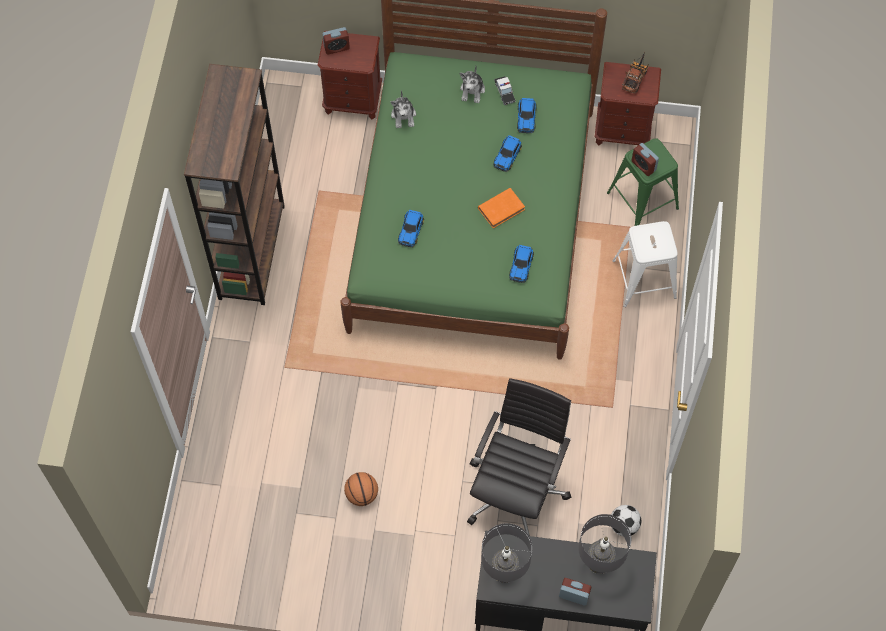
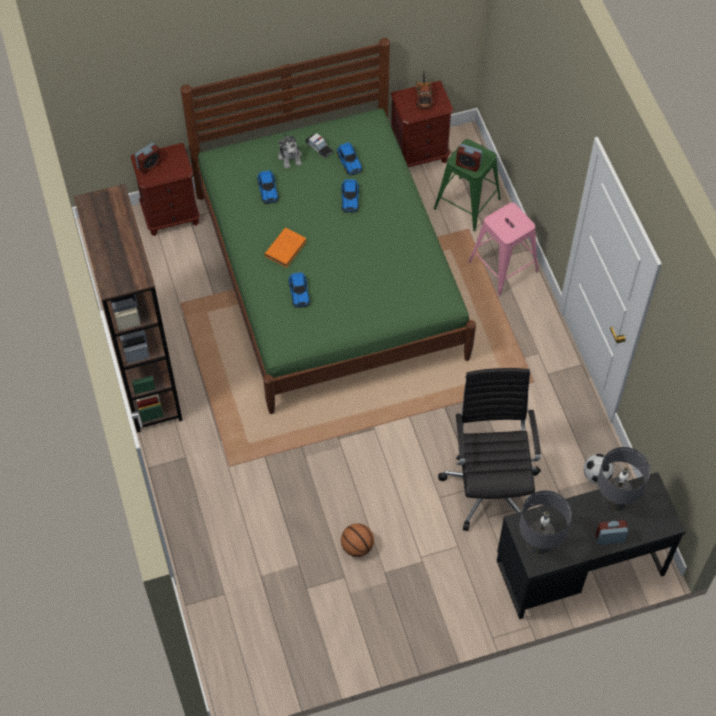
camera: 25 degrees left, 5 degrees down
(404, 116) = (241, 200): plush toy -> none
(502, 208) = (369, 243): orange book -> orange book (286, 248)
(521, 265) = (411, 284): toy car -> toy car (268, 190)
(643, 279) = (502, 266): white stool -> pink stool

